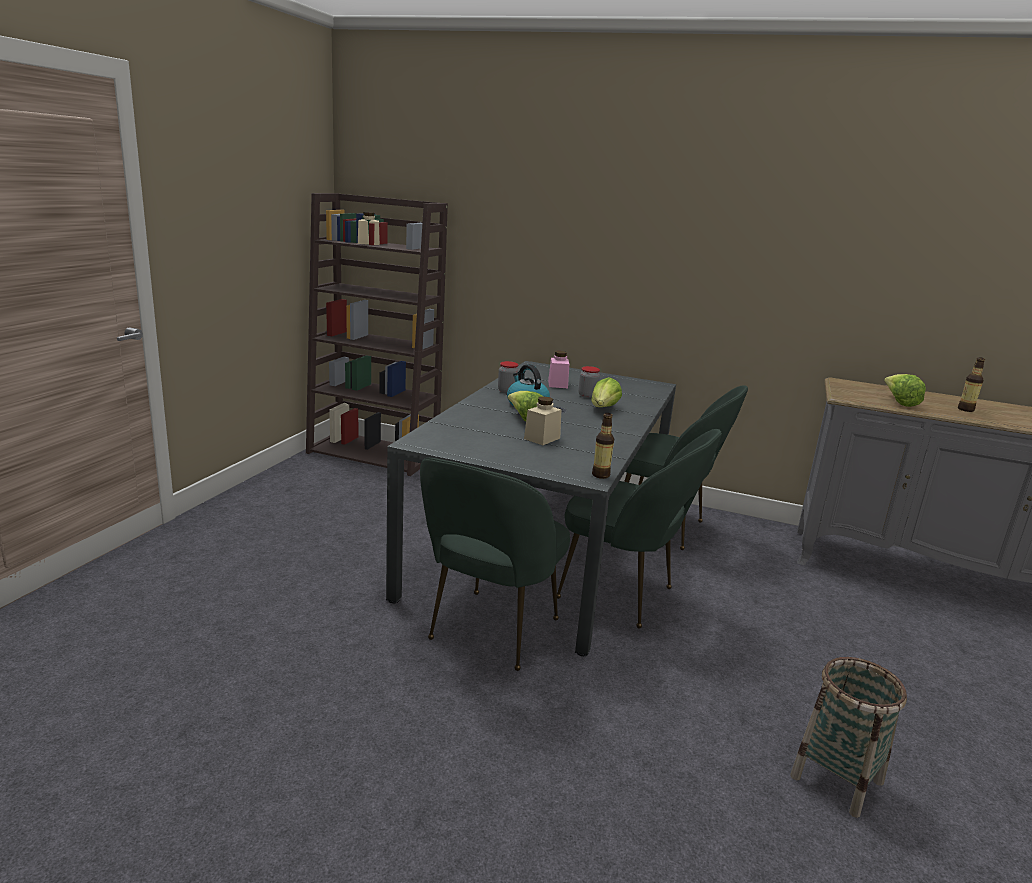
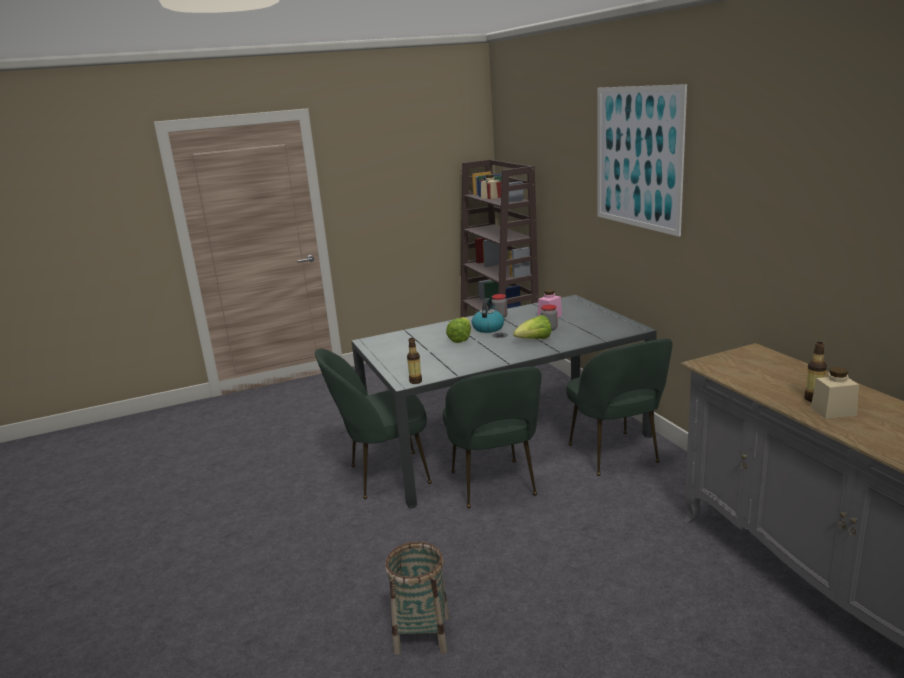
camera: 50 degrees right, 0 degrees up
(542, 438) = (440, 352): beige jar -> beige jar (833, 411)
(651, 195) = (637, 158): none -> picture
(899, 402) = (750, 377): lettuce -> none

